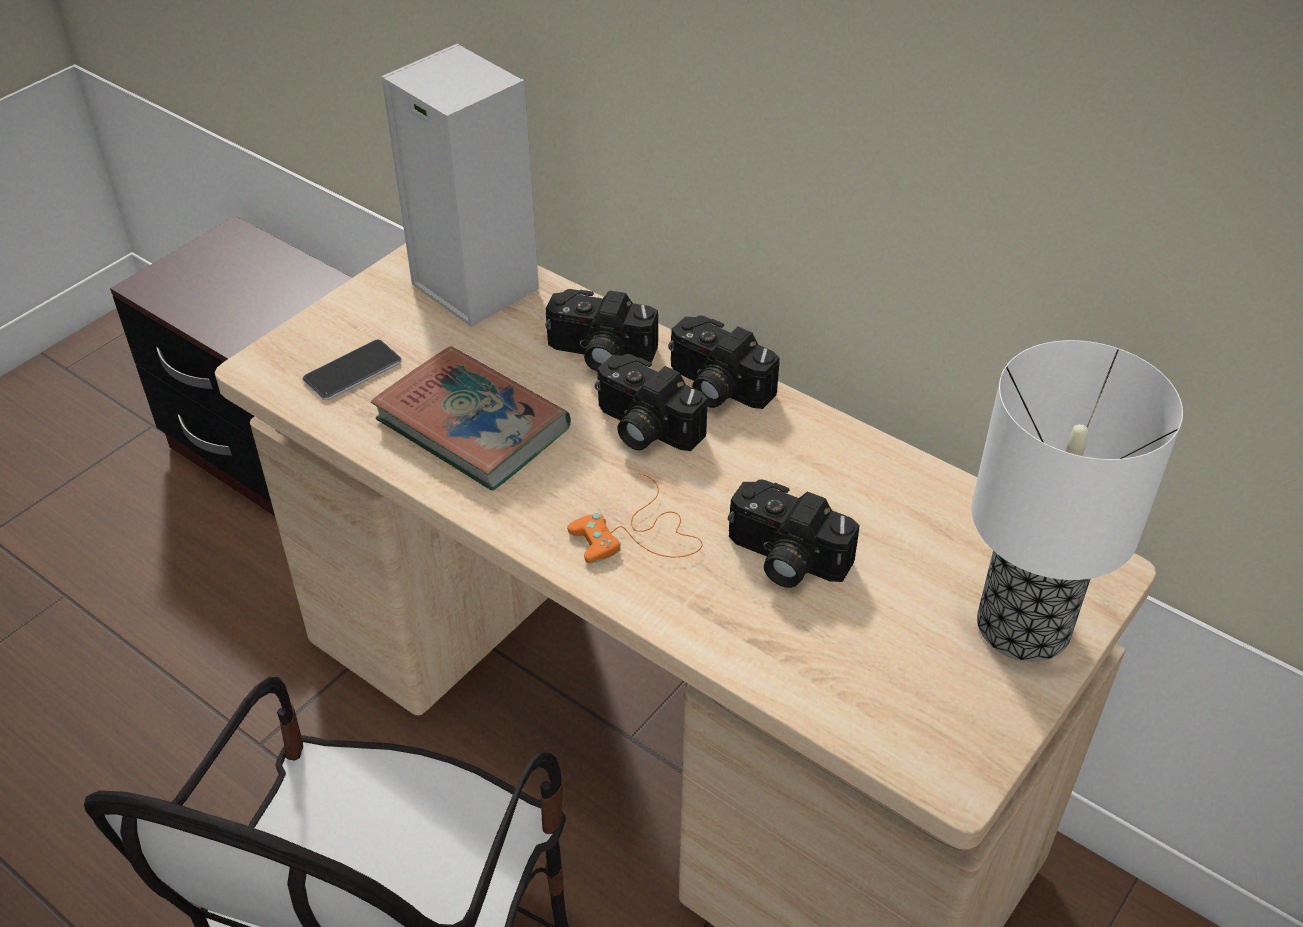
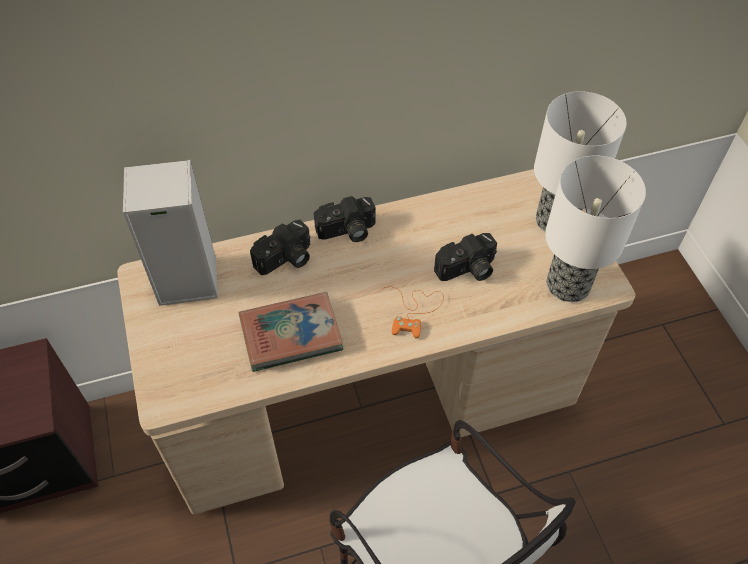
camera: 55 degrees left, 10 degrees up
(352, 371) = (204, 364): phone -> none
(643, 428) = (350, 272): camera -> none
(894, 714) = (569, 285): none -> table lamp

